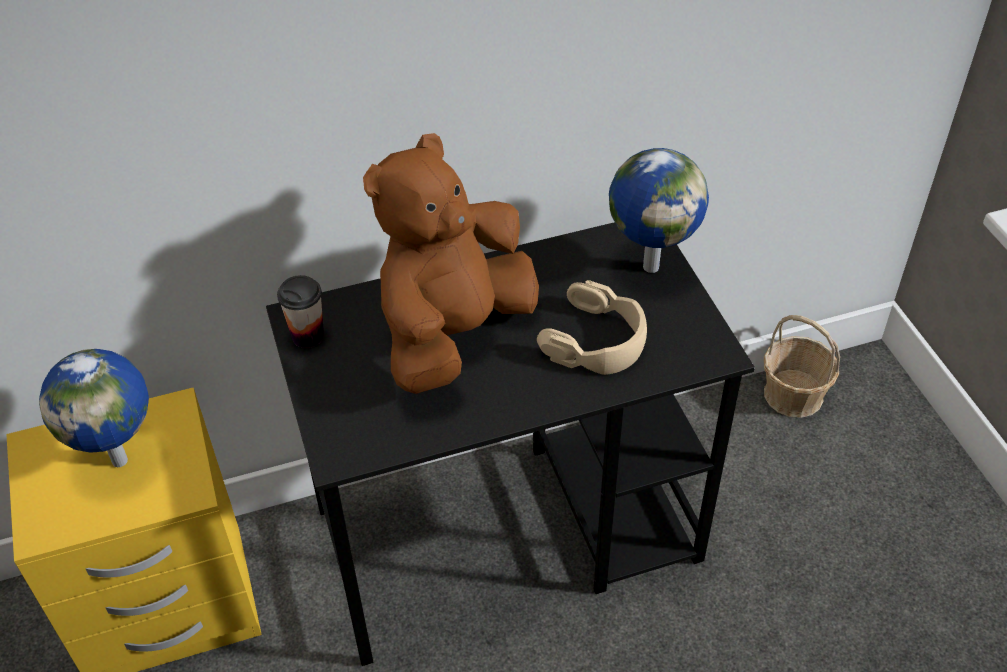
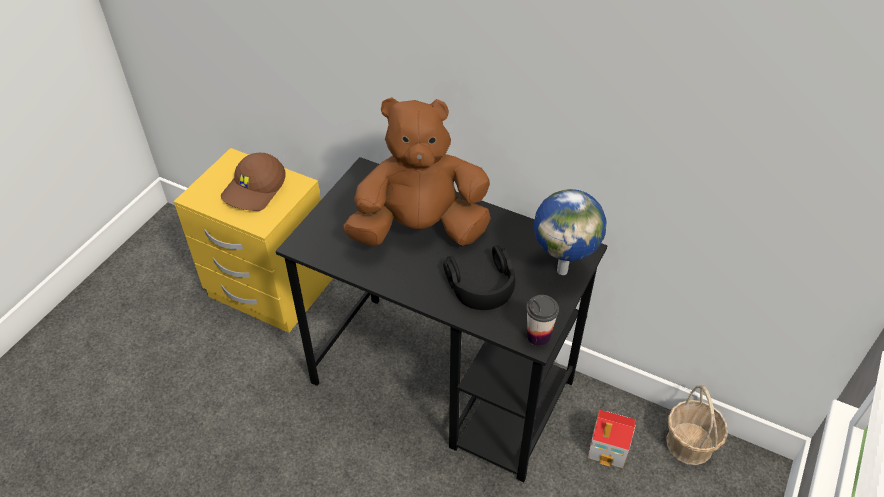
camera: 45 degrees right, 0 degrees up
(121, 459) = (255, 190): globe -> brown cap
(308, 336) = (357, 183): cup -> cup (538, 336)
(596, 340) = (482, 285): beige headphones -> black headphones
(735, 458) = (609, 448): none -> toy house

